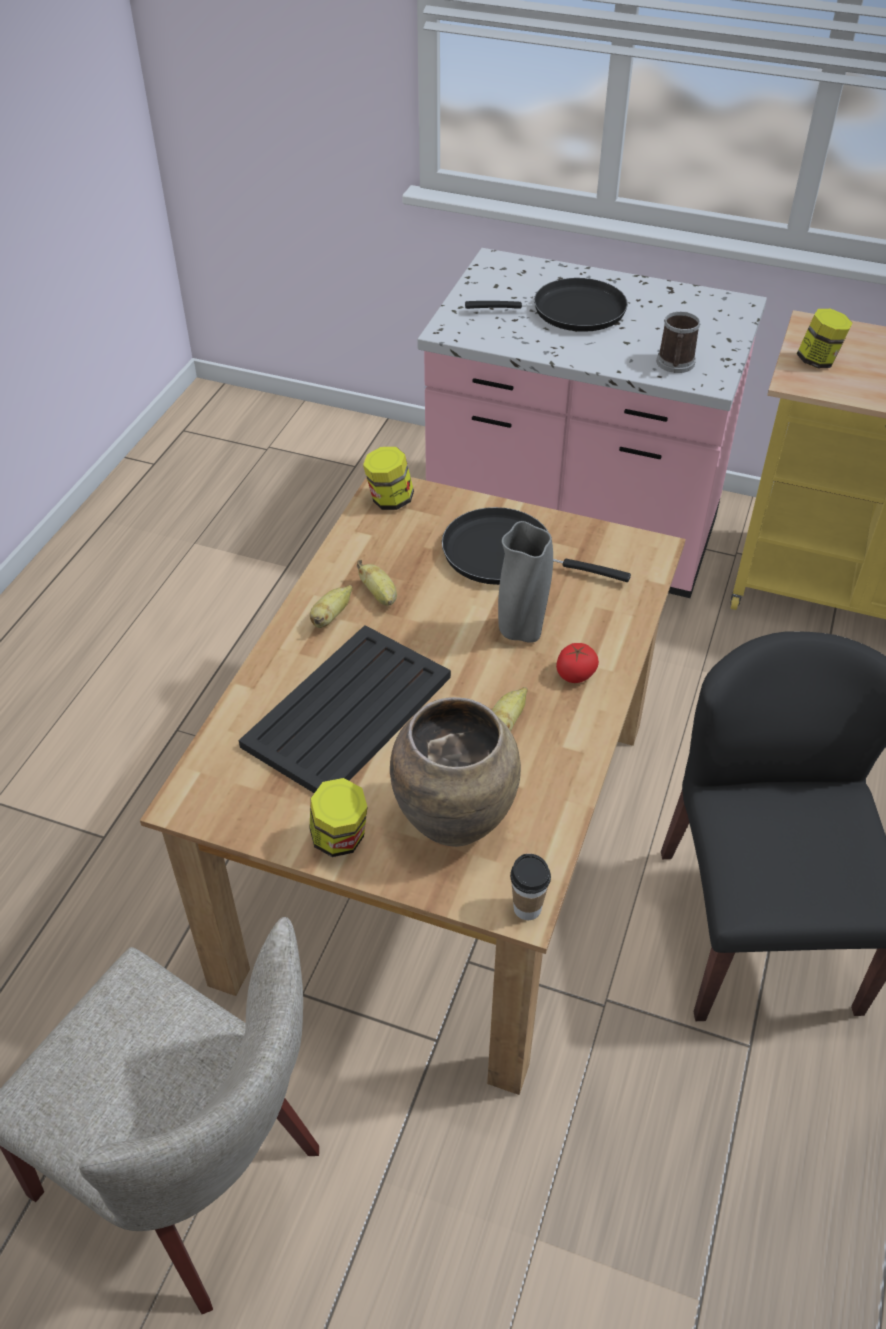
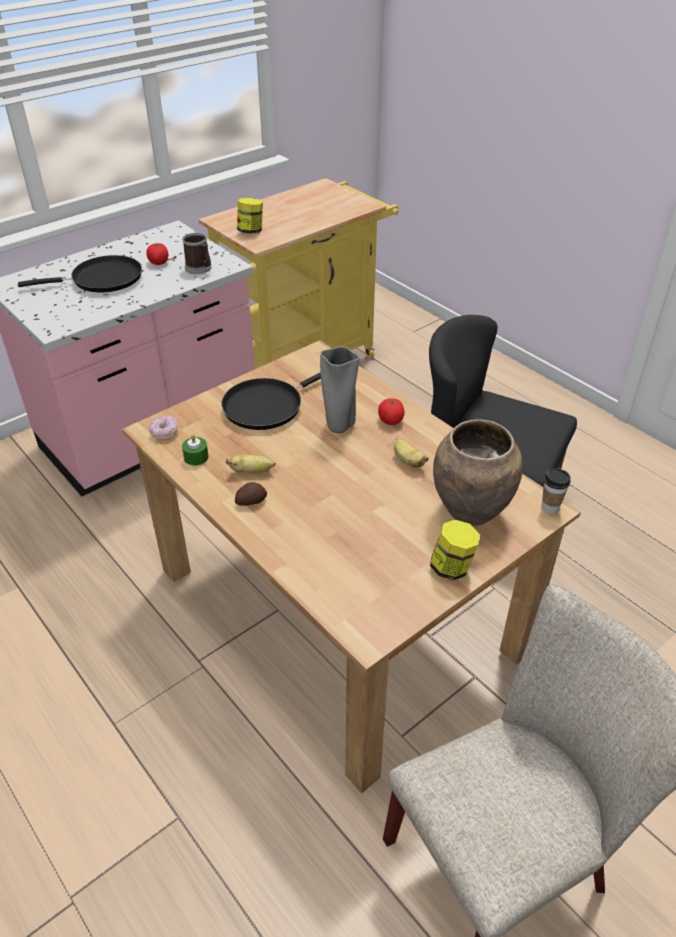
camera: 60 degrees left, 5 degrees down
(331, 616) = (251, 501): banana -> potato
(346, 712) = (346, 525): black tray -> none
(369, 542) = (196, 457): none -> green candle
(389, 500) = (164, 433): jar -> donut
(571, 311) = (102, 279): black frying pan -> black frying pan turned 45 degrees clockwise
(652, 330) = (159, 262): none -> tomato

